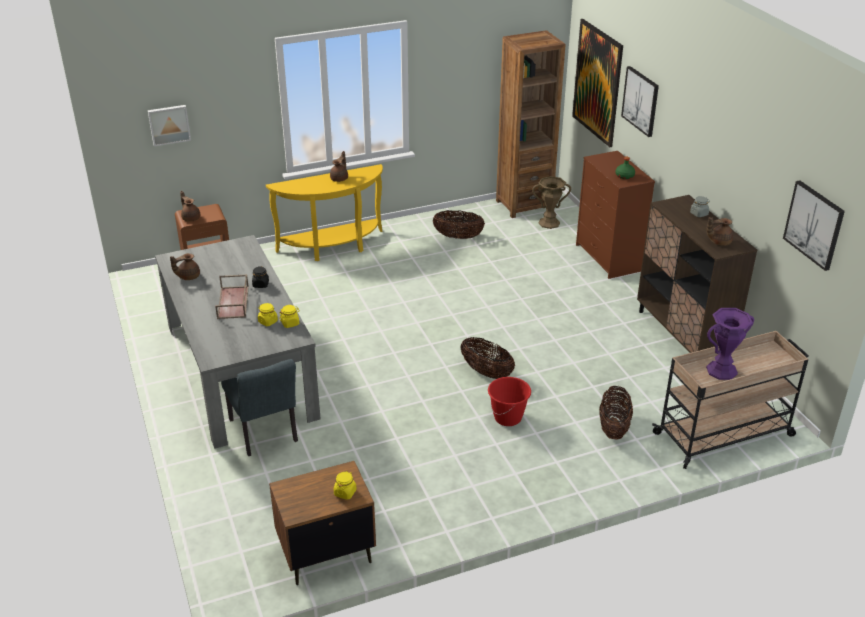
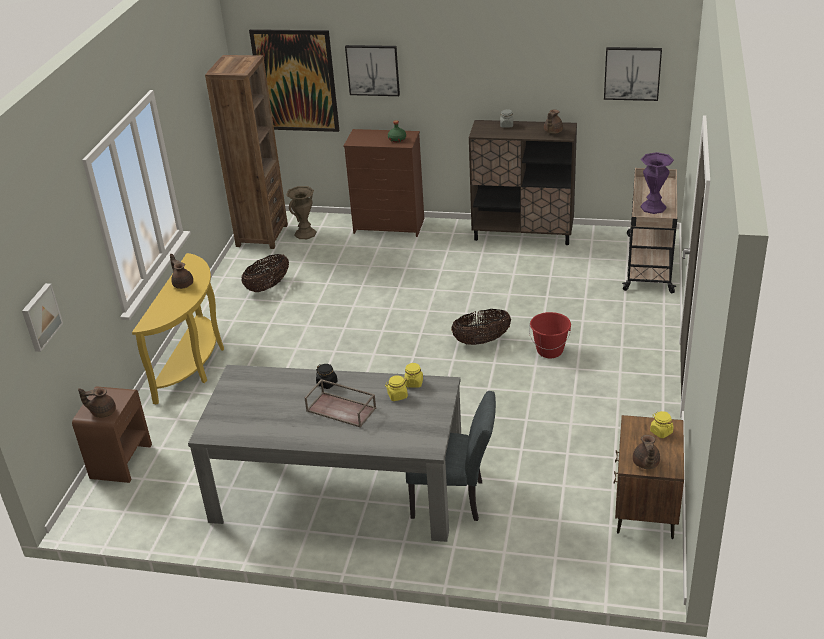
camera: 55 degrees left, 0 degrees up
(188, 276) = (259, 428): brown teapot -> brown teapot (645, 464)
(613, 427) = (603, 306): basket -> none

